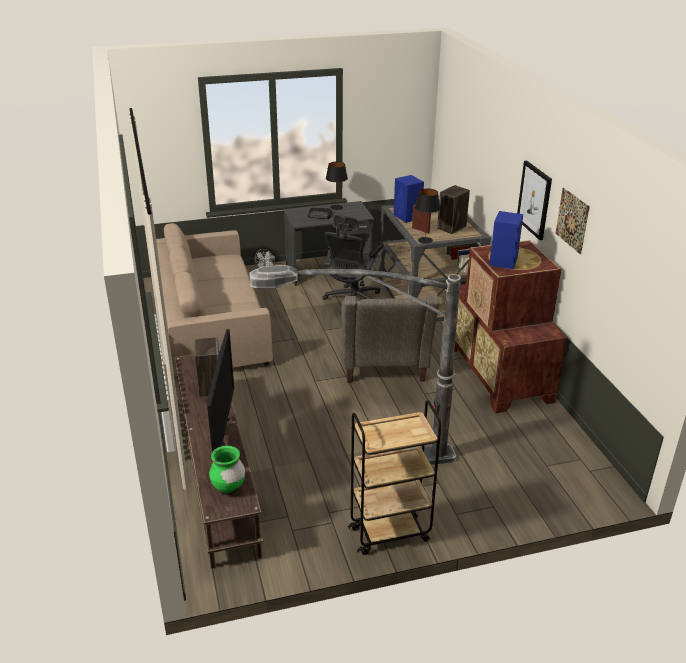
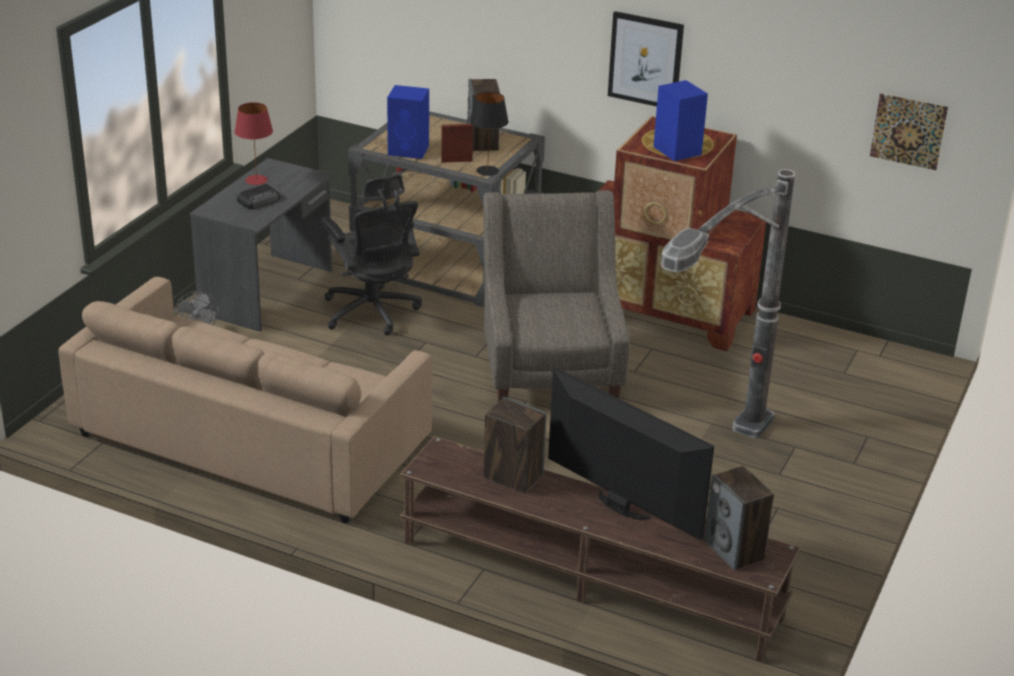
camera: 50 degrees left, 0 degrees up
(228, 488) = (734, 550): green vase -> speaker
(336, 207) = (256, 180): black table lamp -> red table lamp
(384, 369) = (550, 370): grey armchair -> grey armchair turned 135 degrees counterclockwise
(389, 536) = (840, 519): brown cart -> none
(572, 220) = (742, 68): picture -> picture (908, 131)

